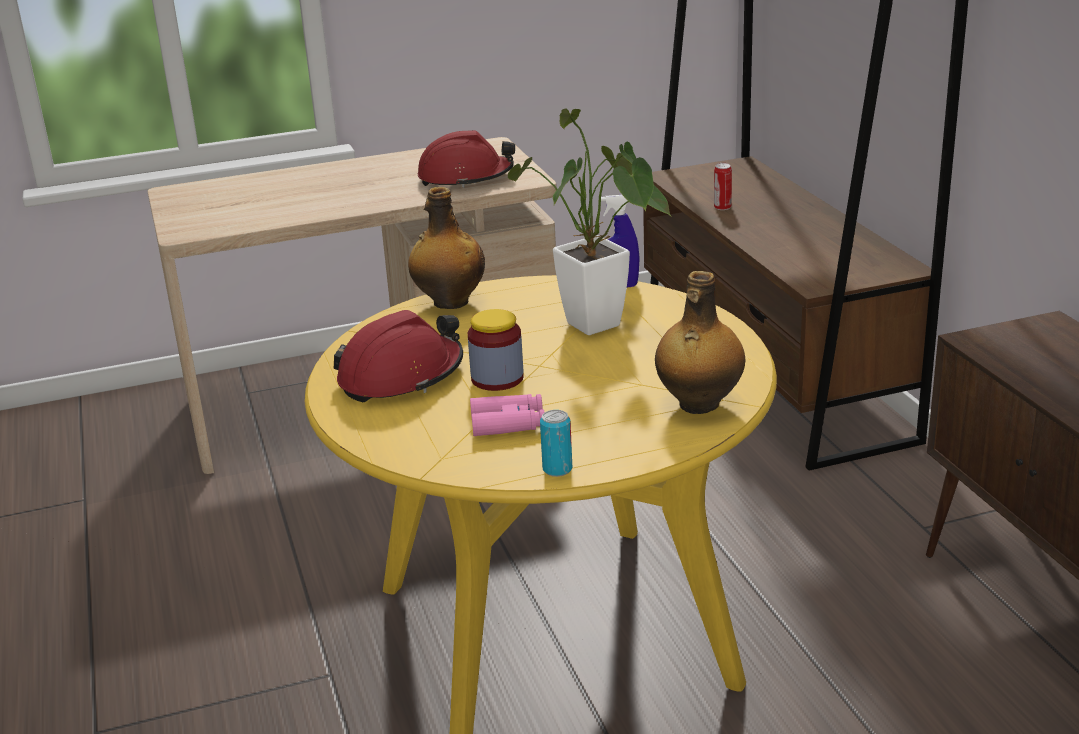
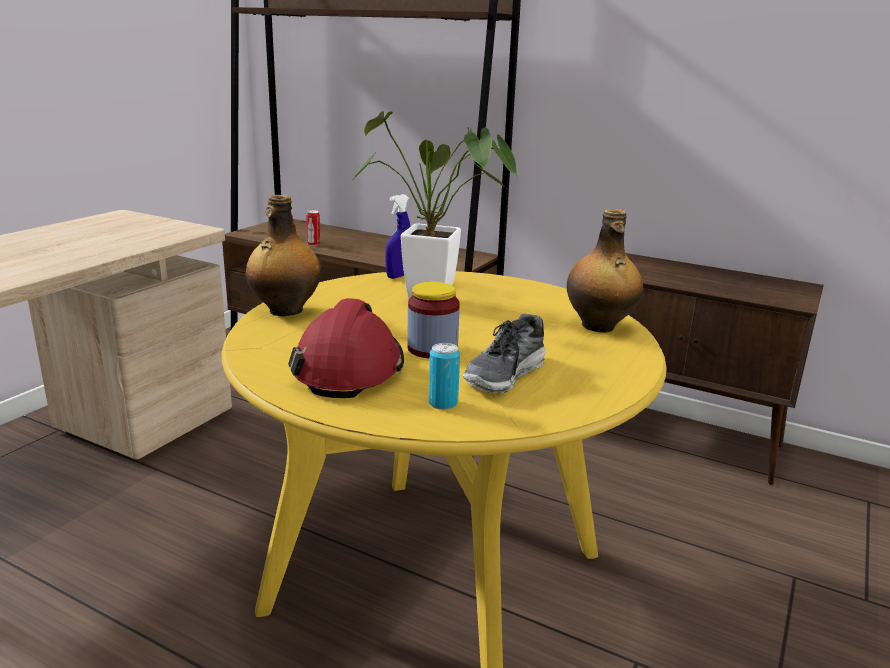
camera: 45 degrees left, 5 degrees down
(465, 178) = (136, 235): red hard hat -> none
(508, 423) = (505, 374): pink binoculars -> shoe
(557, 469) = (605, 392): can -> can (443, 403)

